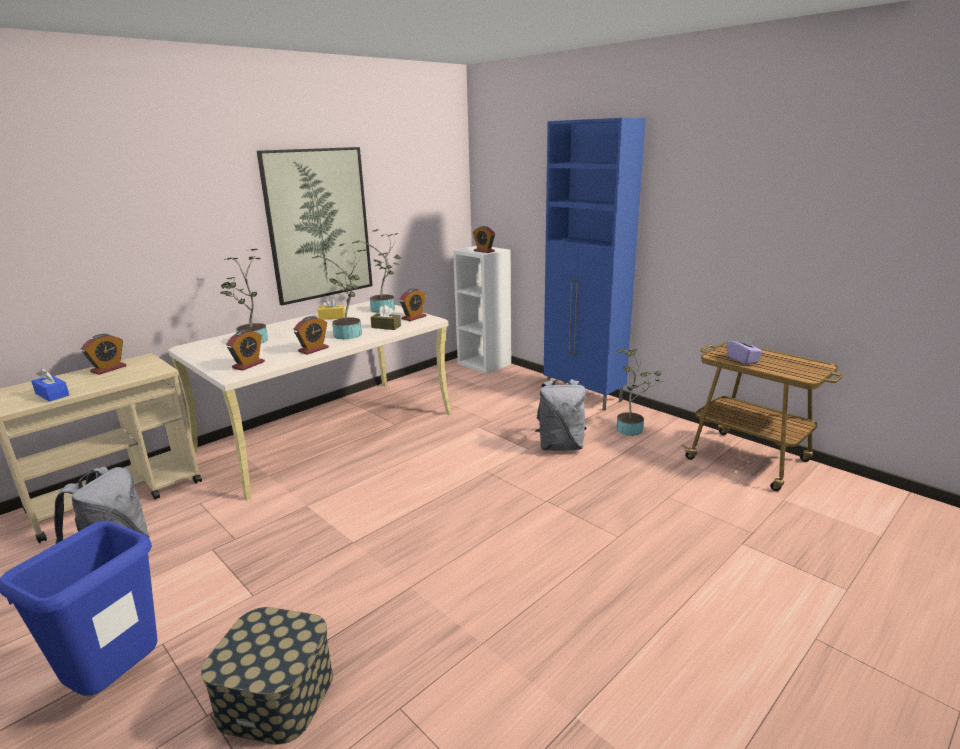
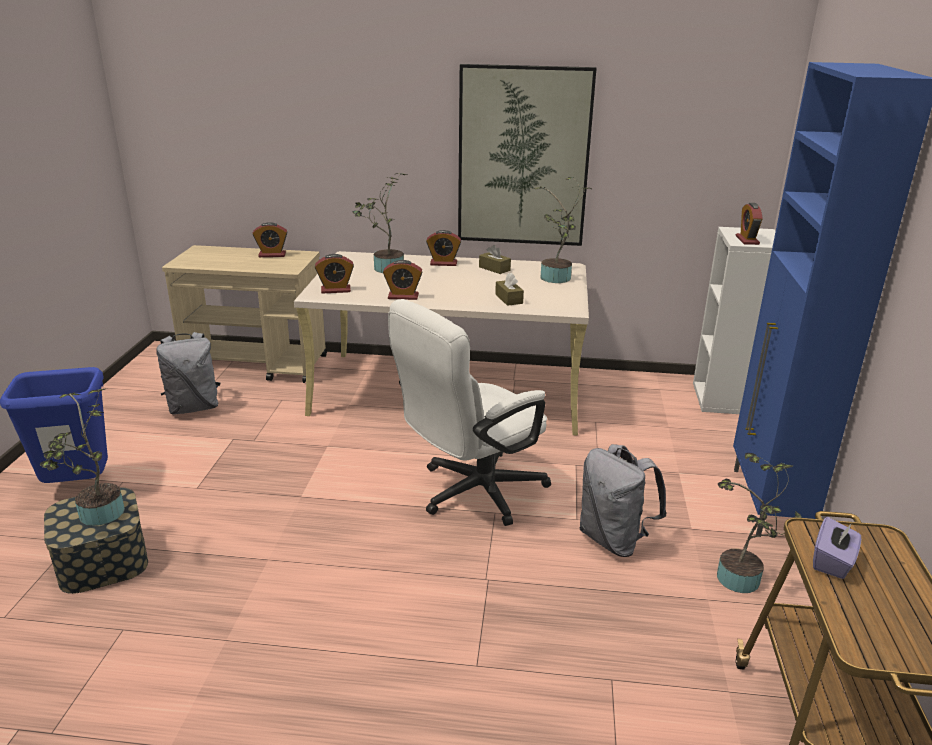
camera: 50 degrees right, 5 degrees up
(52, 394) = (211, 262): blue tissue box -> none
(332, 317) = (494, 269): yellow tissue box -> brown tissue box
(349, 335) = (459, 294): potted plant -> potted plant (98, 516)
(414, 317) = (557, 299): alarm clock -> alarm clock (443, 263)
(455, 471) = (471, 493): none -> white office chair

